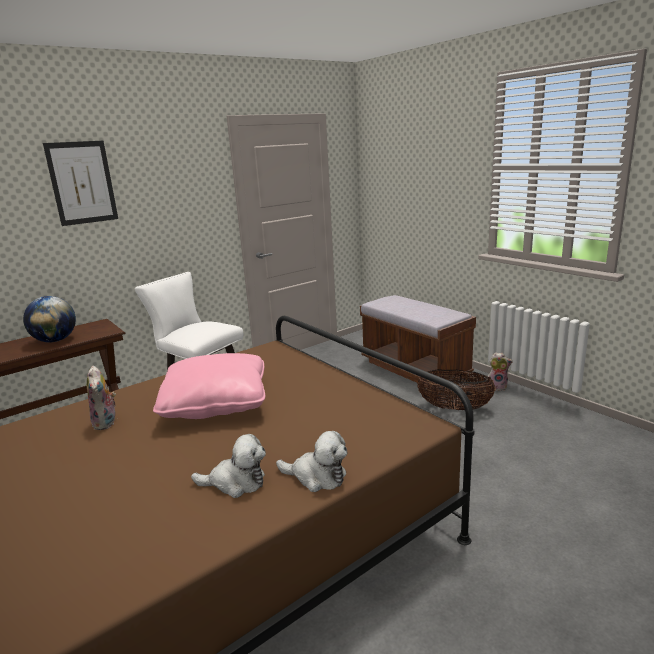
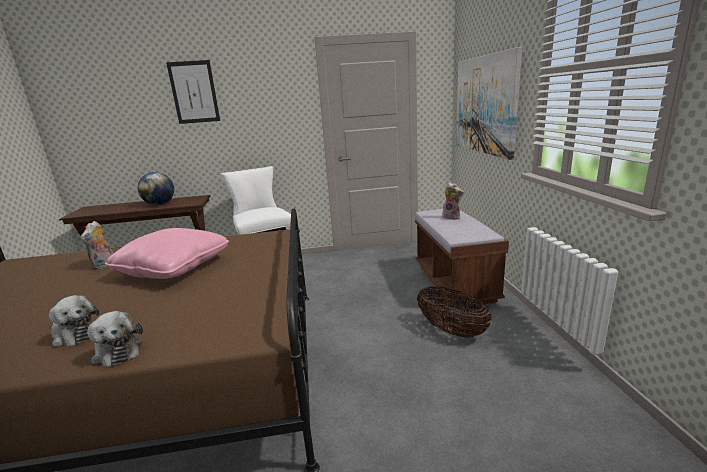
camera: 30 degrees right, 0 degrees up
(415, 192) = (485, 105): none -> picture
(497, 387) = (520, 322): plush toy -> plush toy (452, 217)

